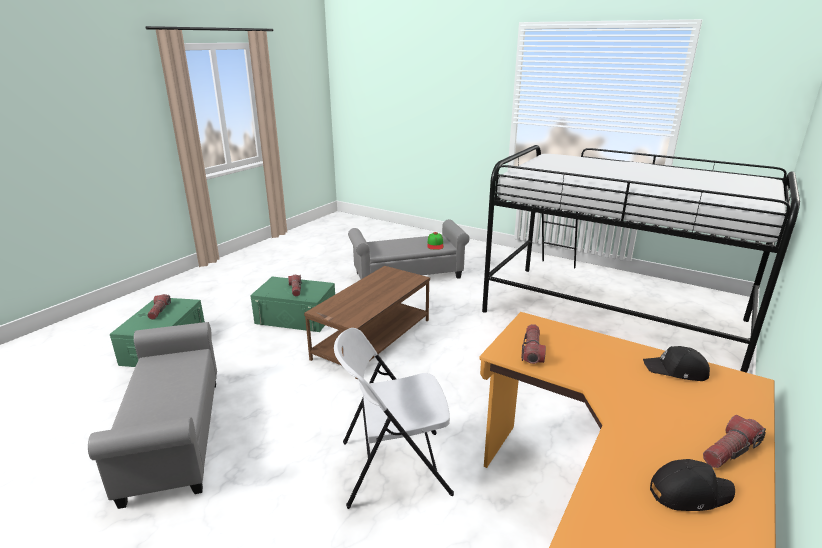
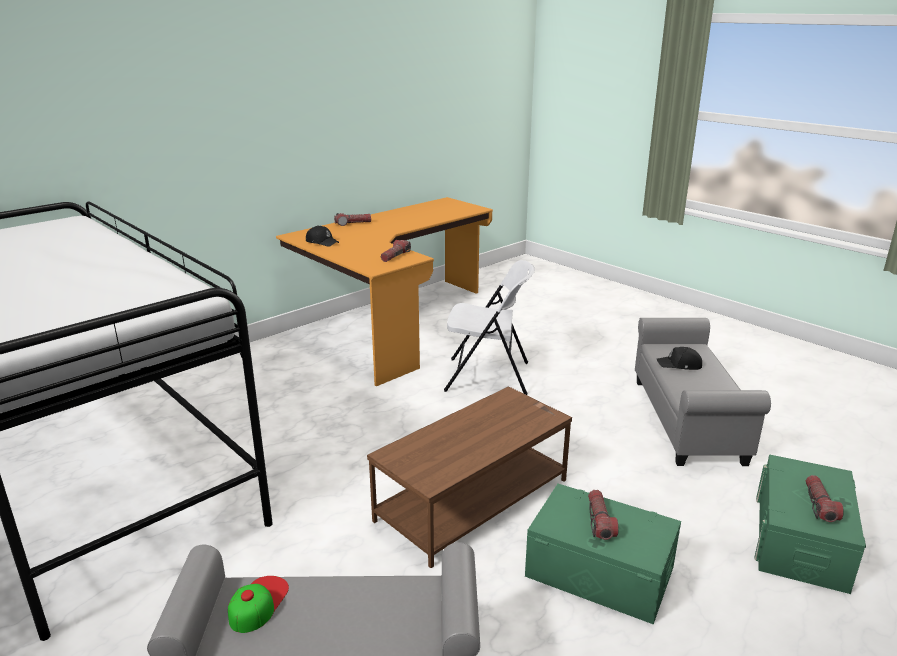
camera: 165 degrees left, 0 degrees up
(689, 492) = (390, 219): black cap -> black cap (680, 365)

